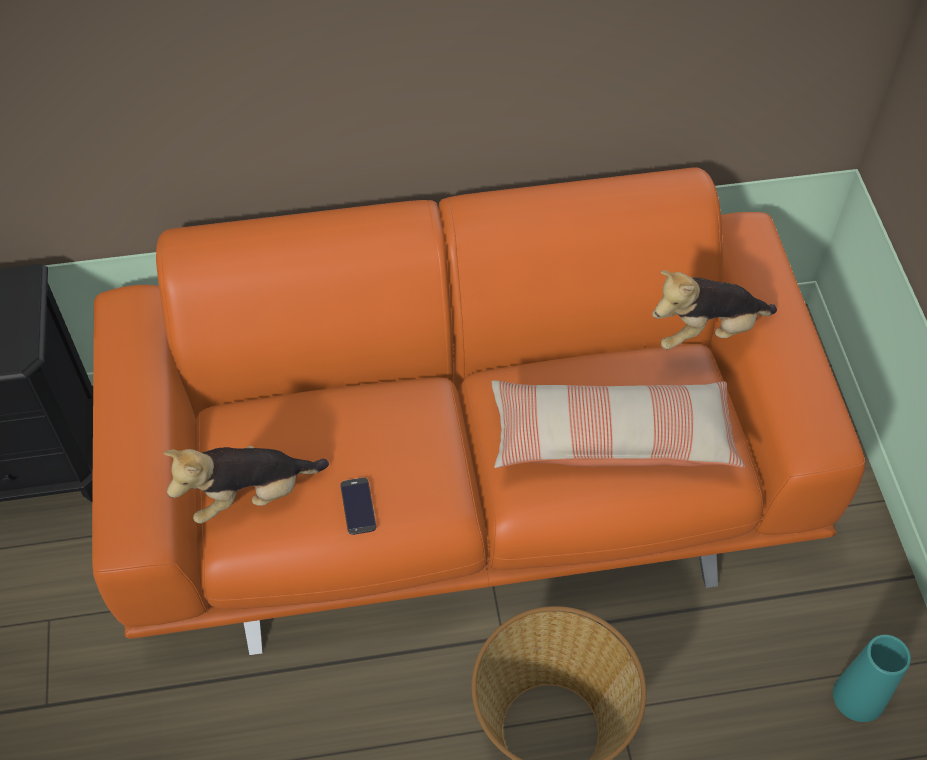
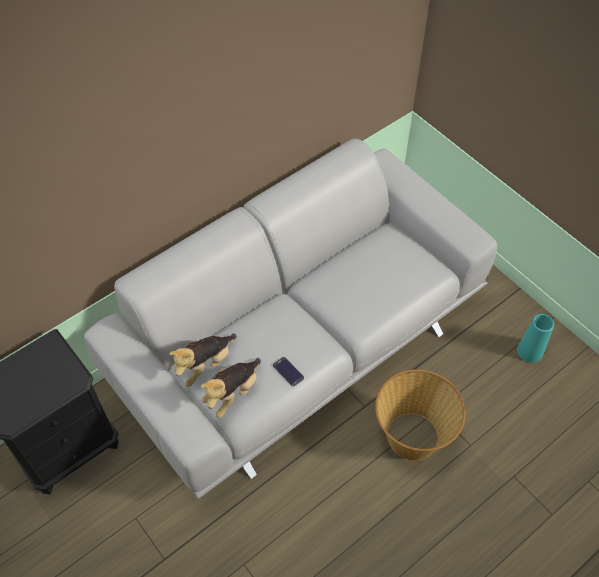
camera: 30 degrees left, 0 degrees up
(465, 481) = (299, 343): orange sofa -> grey sofa
(611, 438) = (380, 284): pillow -> none
(705, 332) = (394, 215): plush toy -> plush toy (205, 365)

